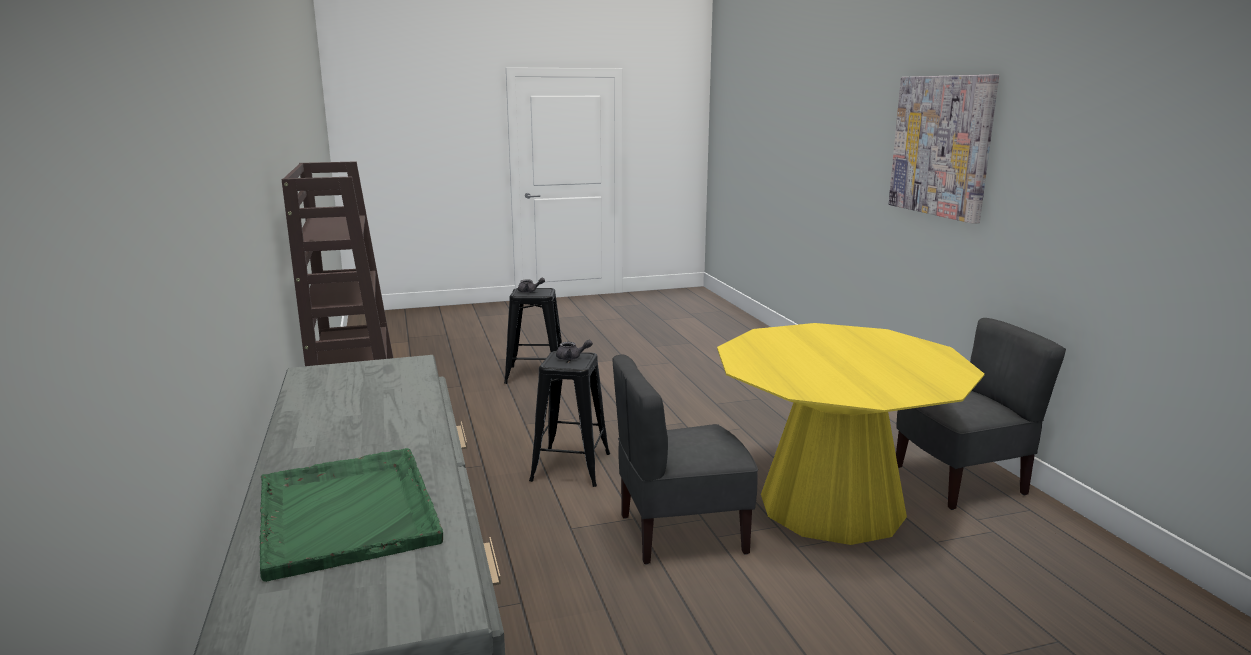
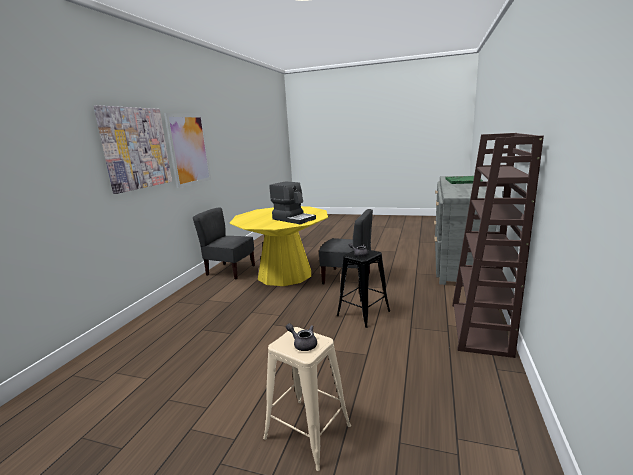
camera: 145 degrees left, 0 degrees up
(535, 375) = (307, 432): black stool -> beige stool
(786, 355) = (294, 219): none -> coffee machine
(1054, 171) = (189, 149): none -> picture

